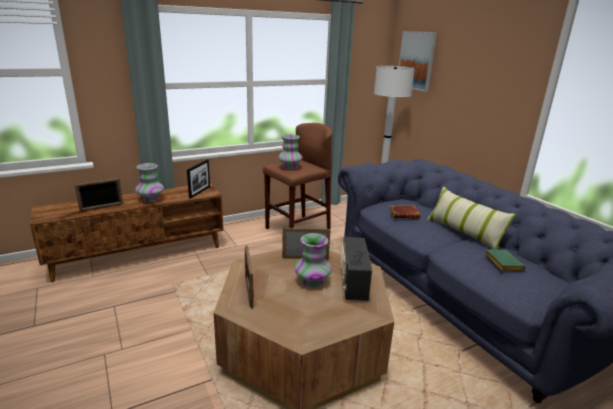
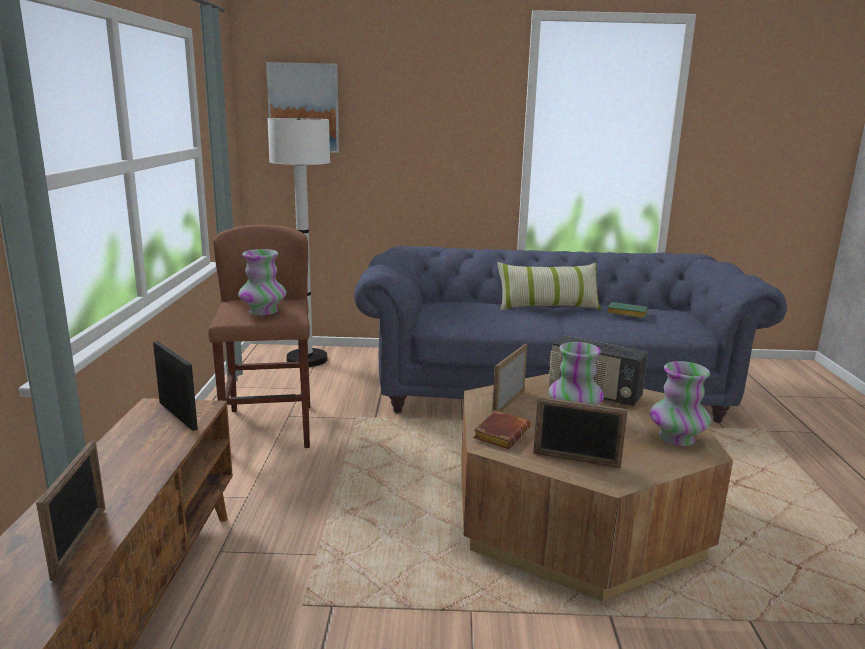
camera: 60 degrees left, 5 degrees down
(150, 199) = (131, 471): vase -> vase (676, 438)
(404, 214) = (477, 313): brown book -> brown book (500, 434)

